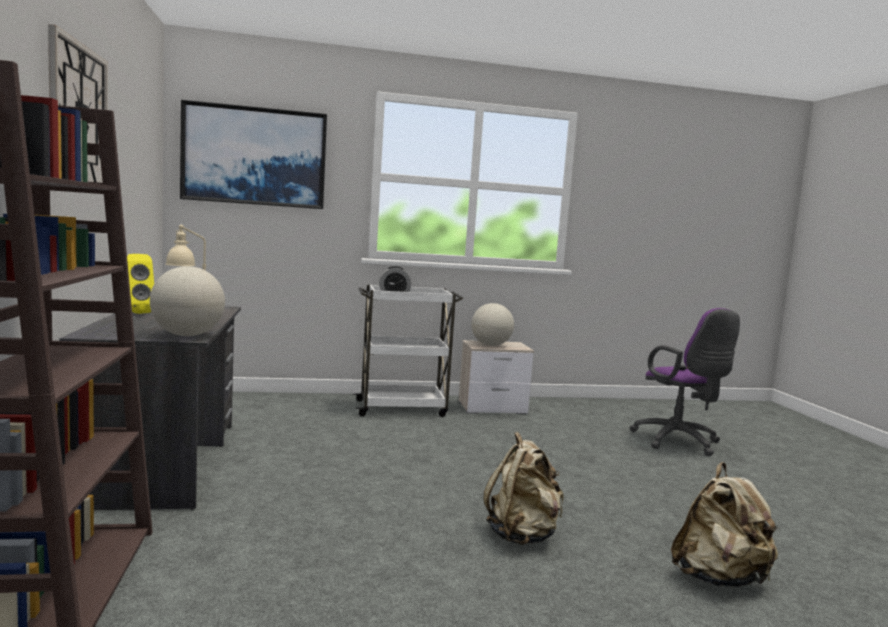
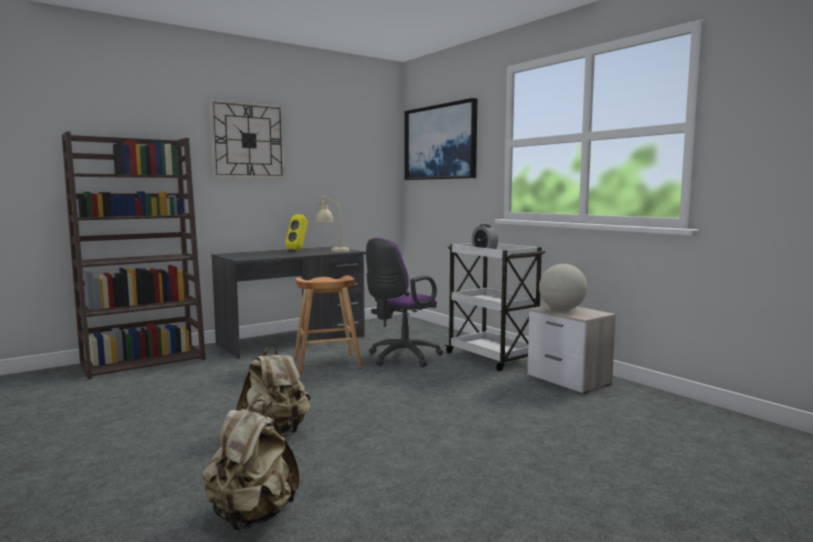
camera: 65 degrees right, 0 degrees up
(187, 335) = (249, 258): globe -> none
(313, 467) = (327, 363): none -> brown stool
(679, 442) = (661, 477): purple office chair -> purple office chair (401, 358)

